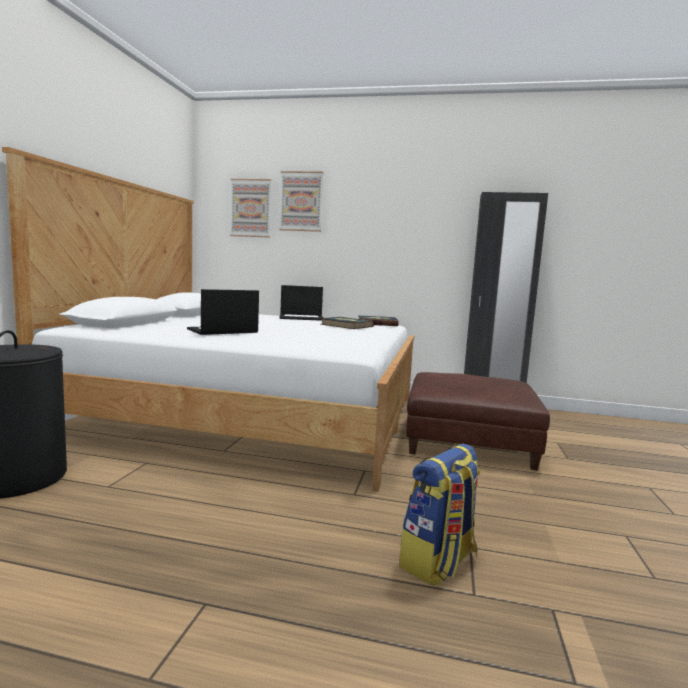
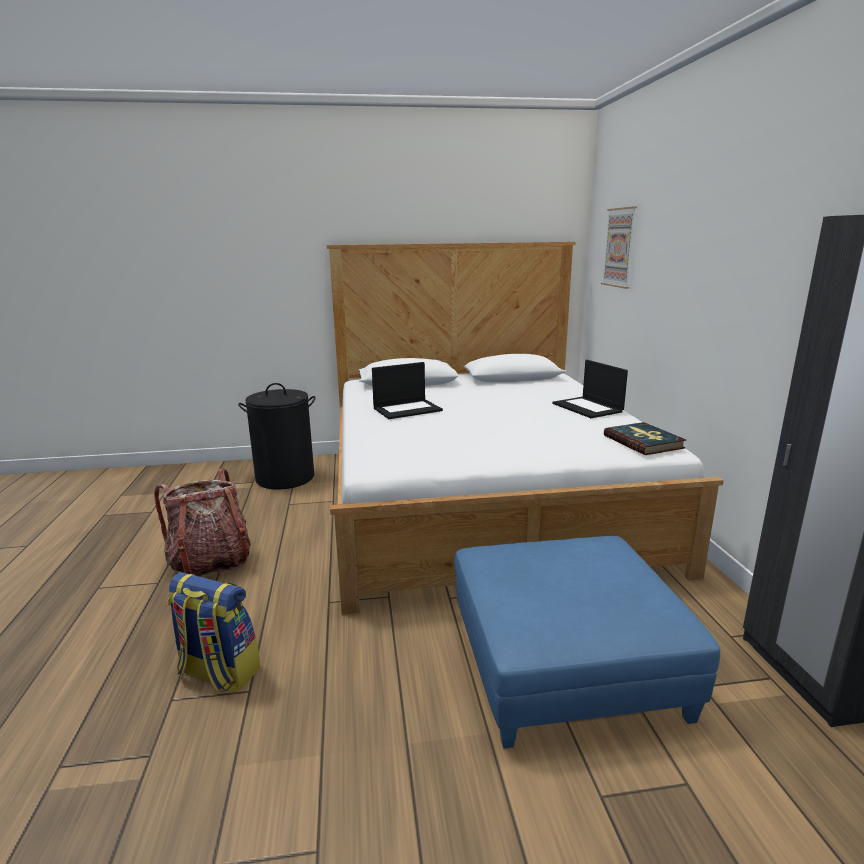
camera: 70 degrees right, 10 degrees up
(196, 554) = (210, 562): none -> backpack
(222, 331) = (407, 409): laptop -> laptop turned 120 degrees clockwise
(301, 201) = (656, 237): picture -> none
(346, 325) = (569, 433): book -> none
(468, 440) = (565, 662): brown ottoman -> blue ottoman

